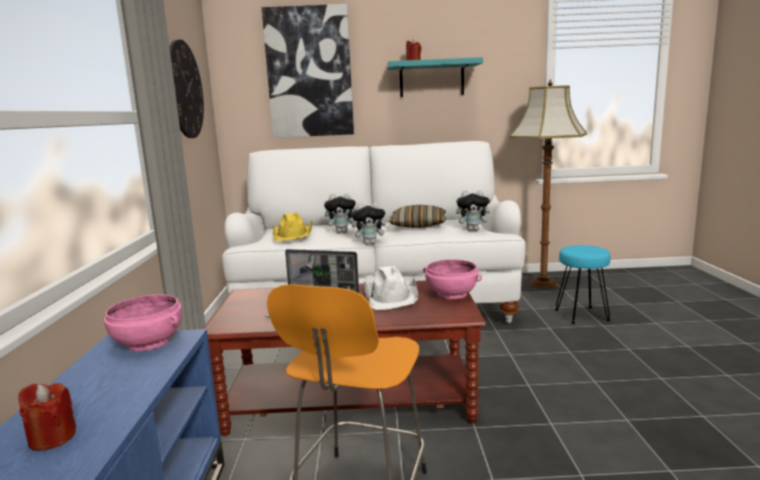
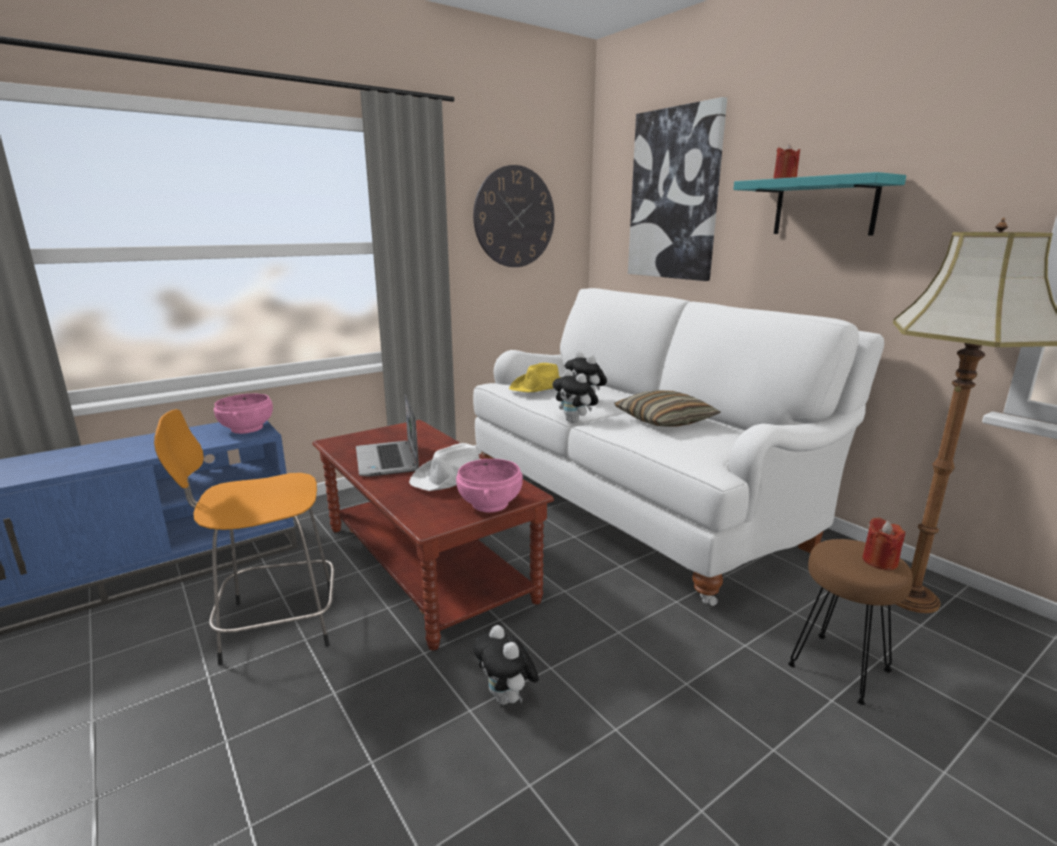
camera: 55 degrees right, 5 degrees up
(52, 438) = (104, 453): red candle -> red candle (879, 561)
(473, 230) = (696, 450): plush toy -> plush toy (507, 698)
(580, 315) = (838, 667): turquoise stool -> brown stool

